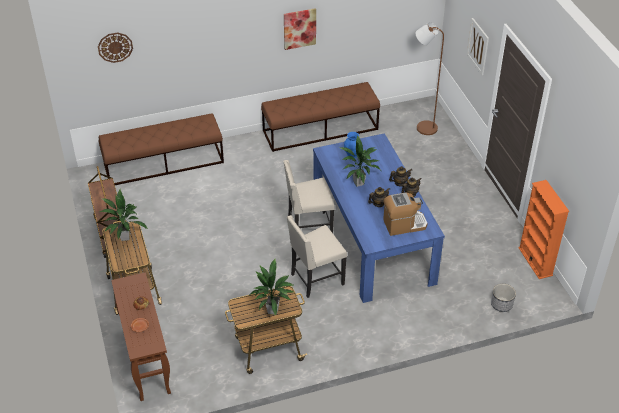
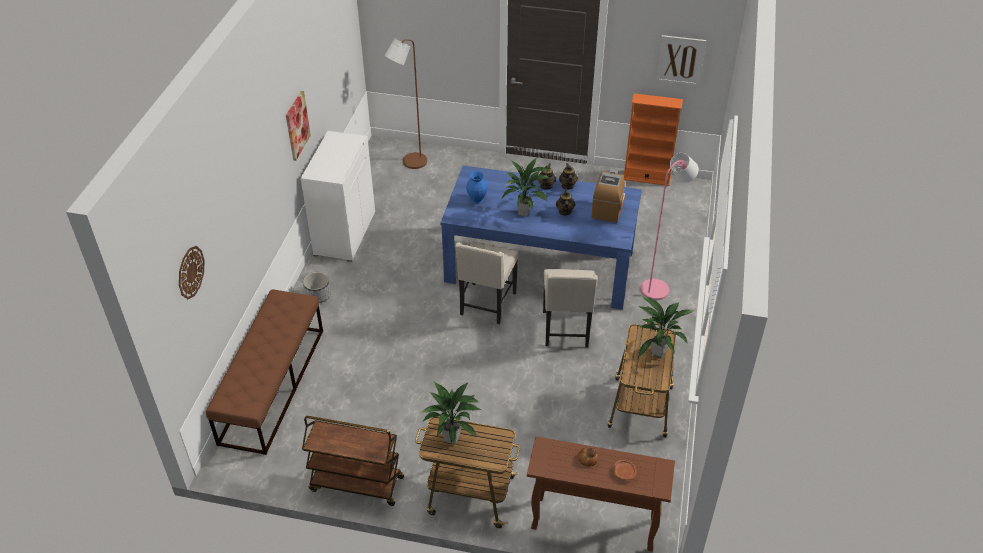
camera: 60 degrees left, 0 degrees up
(320, 130) = (344, 233): brown bench -> white cabinet
(405, 316) = (659, 287): none -> pink floor lamp
(478, 46) = (452, 33): picture -> picture (680, 60)
(501, 305) = (685, 221): planter -> planter (318, 296)

